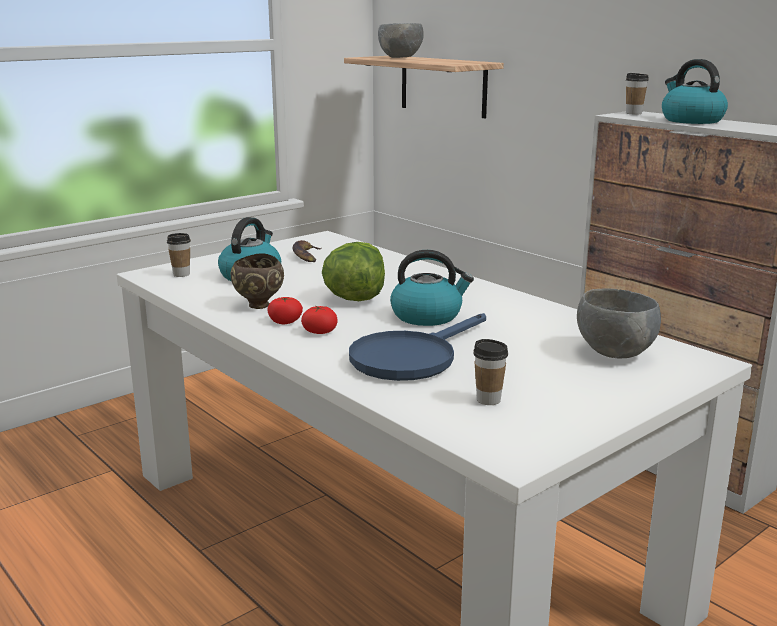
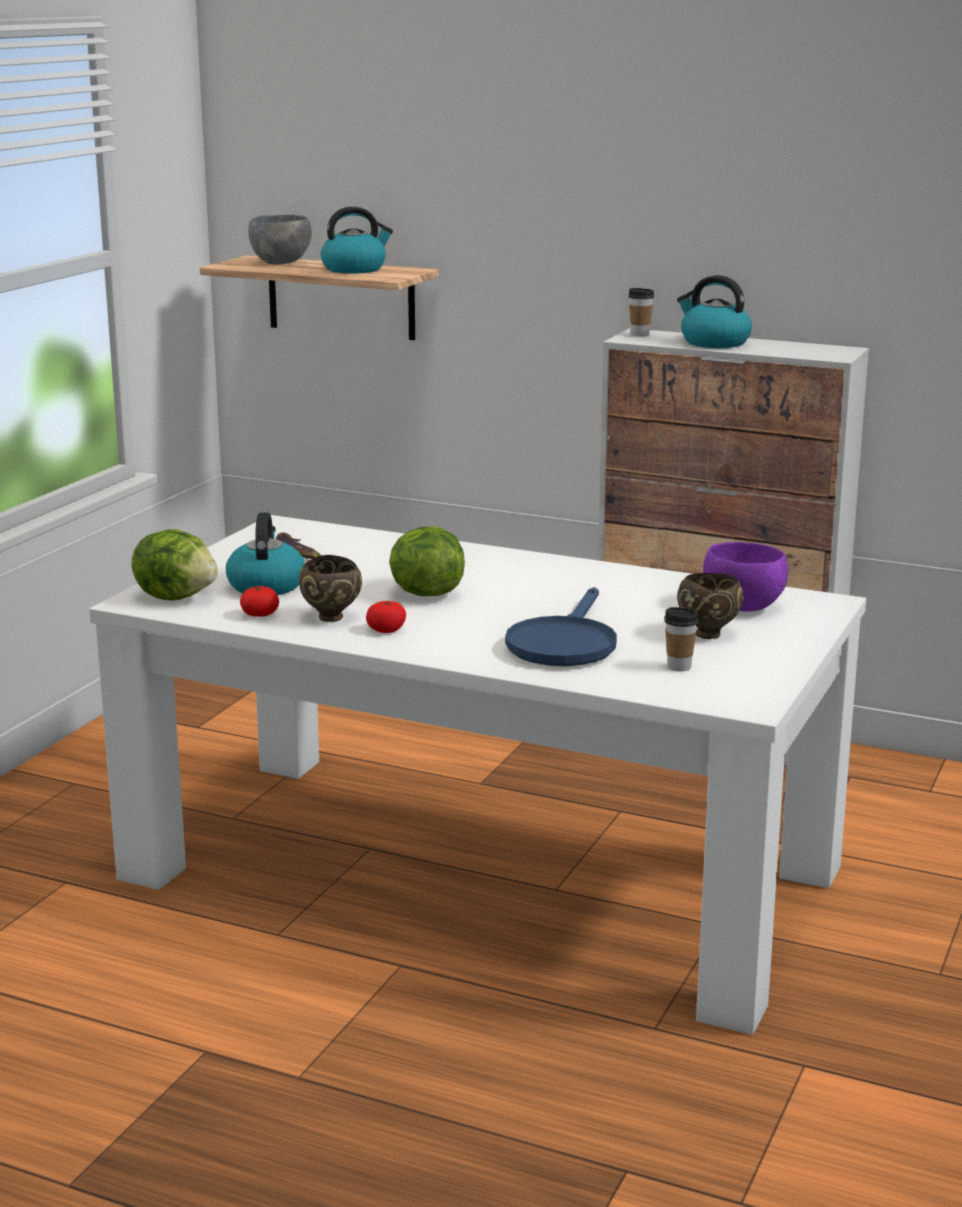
camera: 25 degrees left, 0 degrees up
(181, 274) = (177, 597): cup -> lettuce
(319, 332) = (438, 634): tomato -> tomato (259, 614)
(427, 316) = (527, 600): kettle -> kettle (355, 269)
(553, 373) = (709, 634): none -> brown bowl
(614, 353) = (743, 607): grey bowl -> purple bowl

